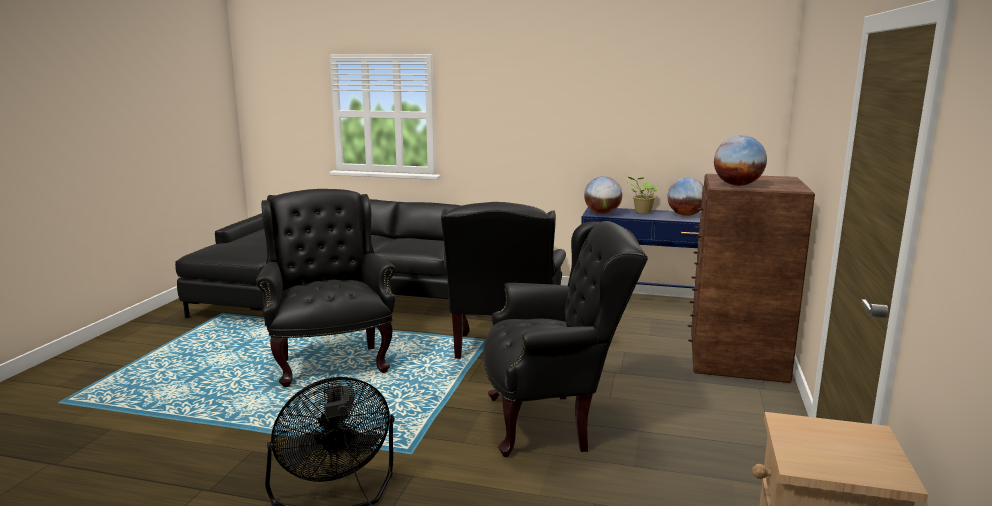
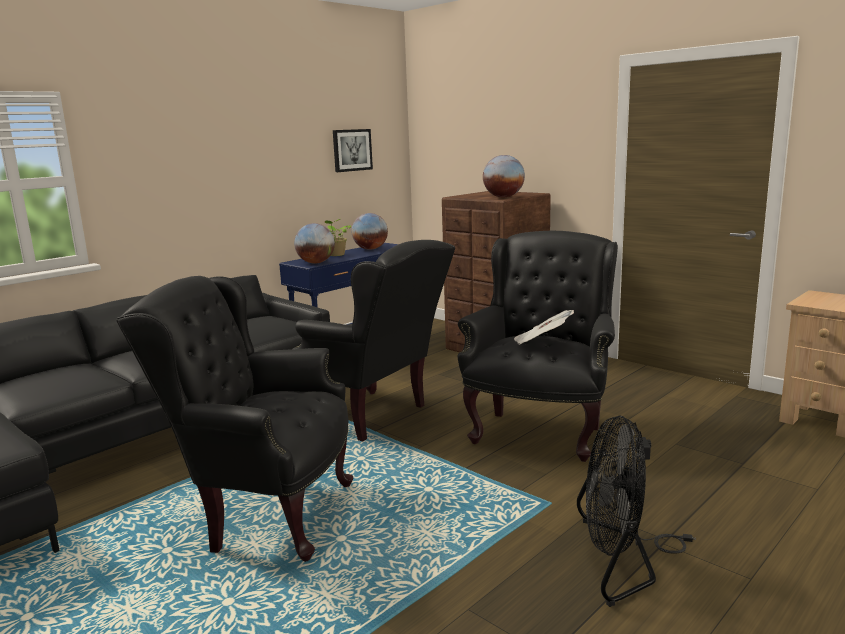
camera: 60 degrees left, 0 degrees up
(530, 329) = (541, 342): none -> newspaper
(697, 110) = (352, 150): none -> picture

